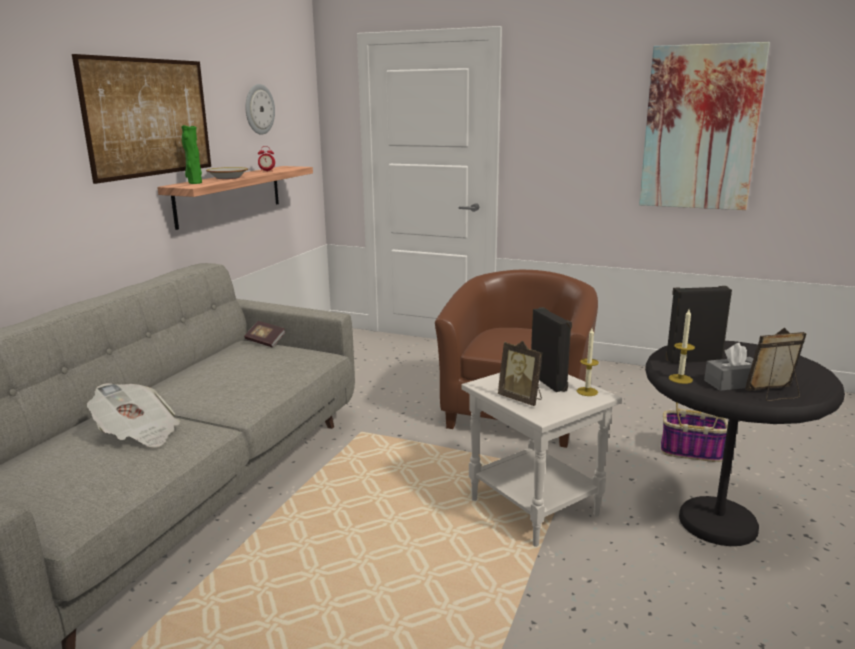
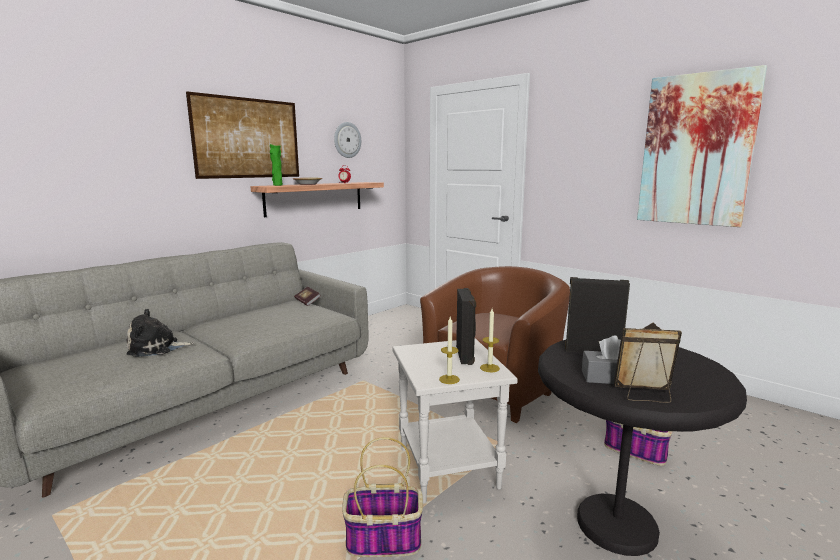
camera: 20 degrees right, 5 degrees down
(138, 434) = (157, 348): newspaper -> plush toy
(521, 399) = (425, 365): picture frame -> none
(524, 590) = (382, 540): none -> basket
(680, 379) = (559, 366): candle -> candle (449, 379)

